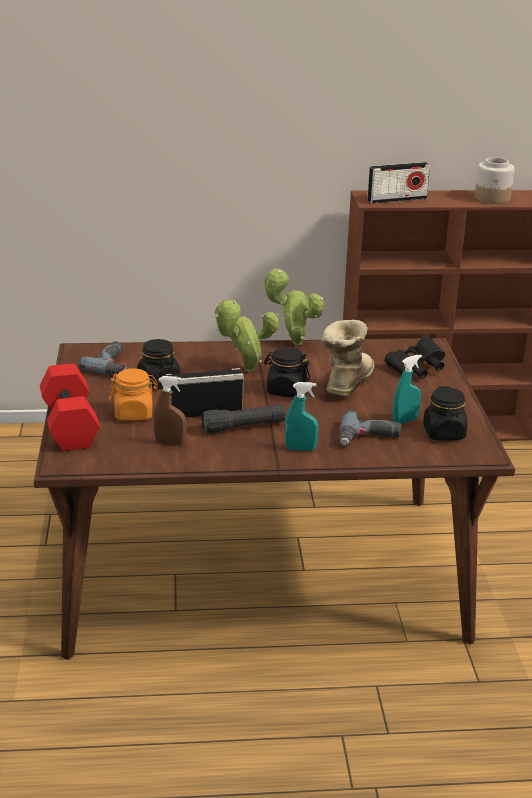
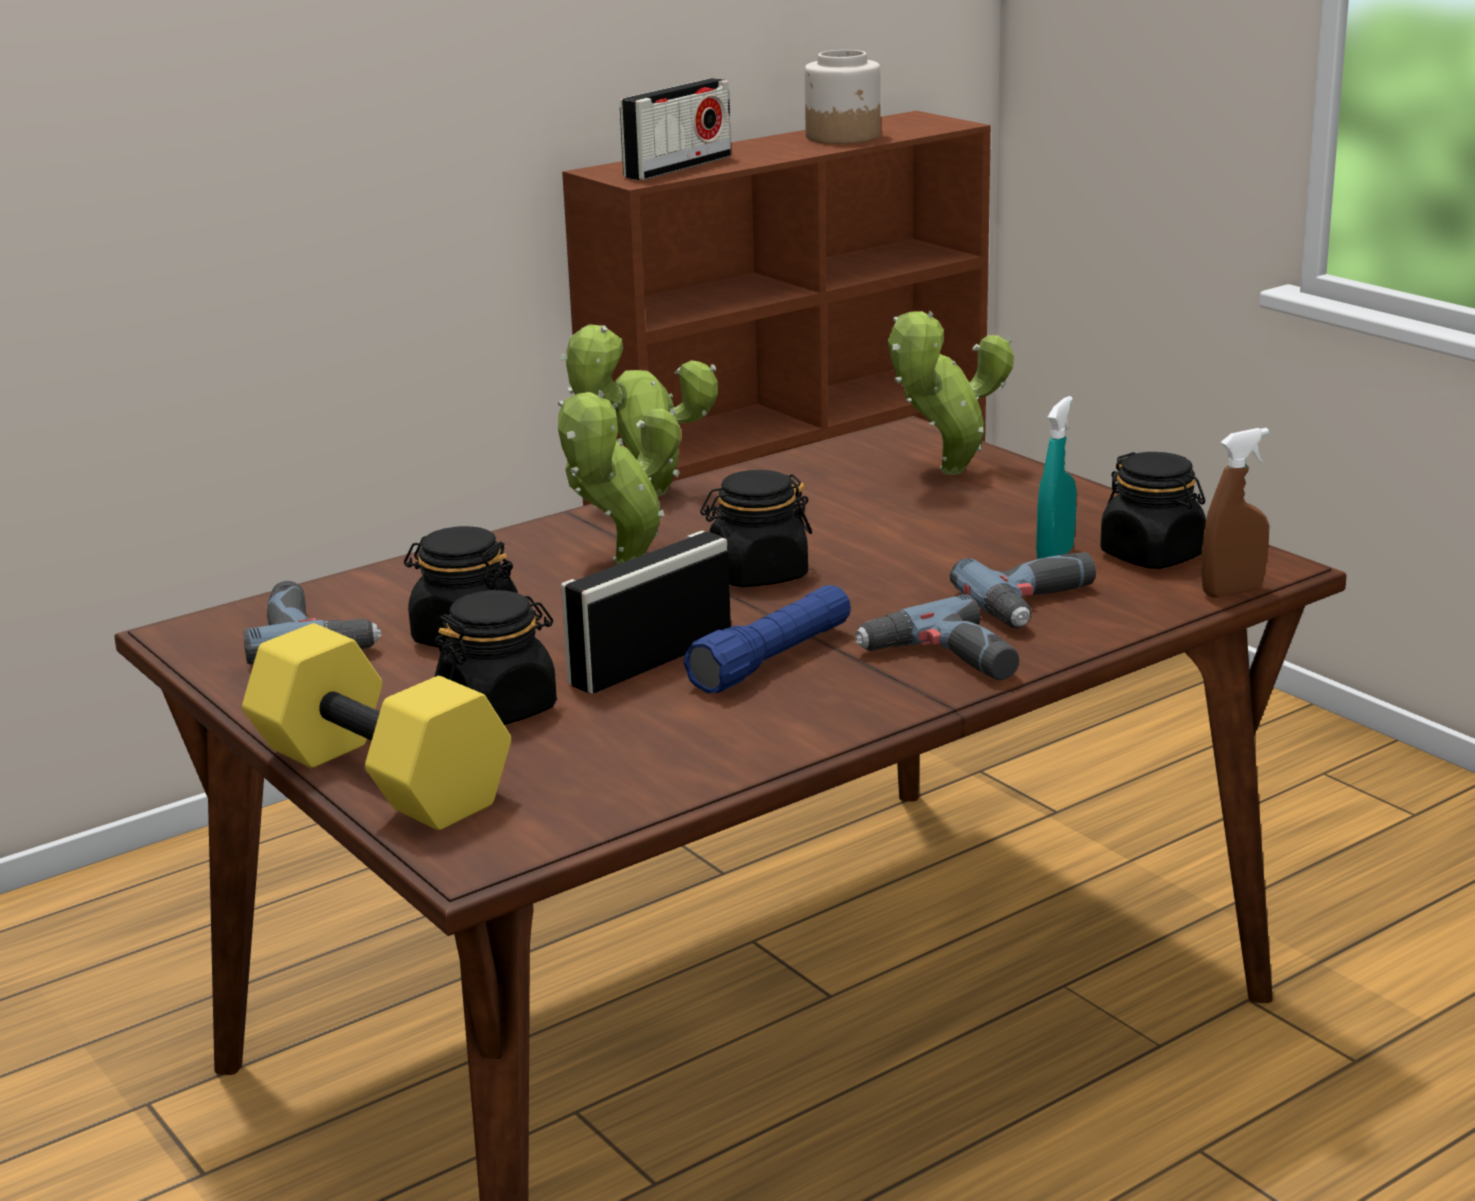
camera: 30 degrees left, 5 degrees down
(71, 425) = (385, 776): red dumbbell -> yellow dumbbell
(134, 413) = (499, 708): orange jar -> black jar
(170, 443) = (661, 736): brown spray bottle -> brown spray bottle (1232, 591)
(243, 427) = (772, 660): black flashlight -> blue flashlight
(300, 449) = (941, 661): turquoise spray bottle -> power drill
(345, 384) = (854, 531): boot -> none
(417, 369) = (946, 474): black binoculars -> potted plant

